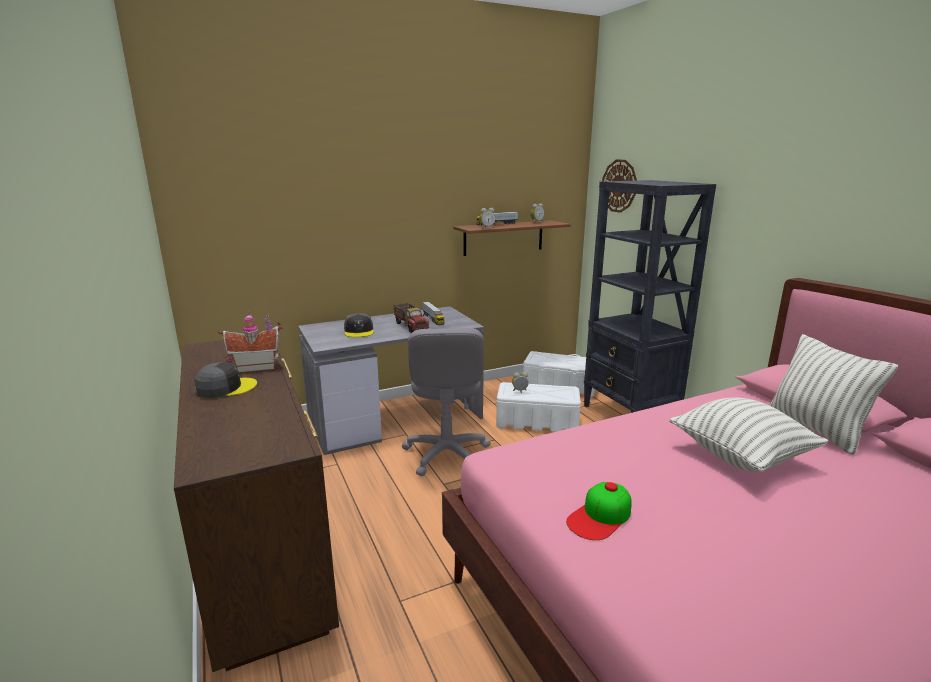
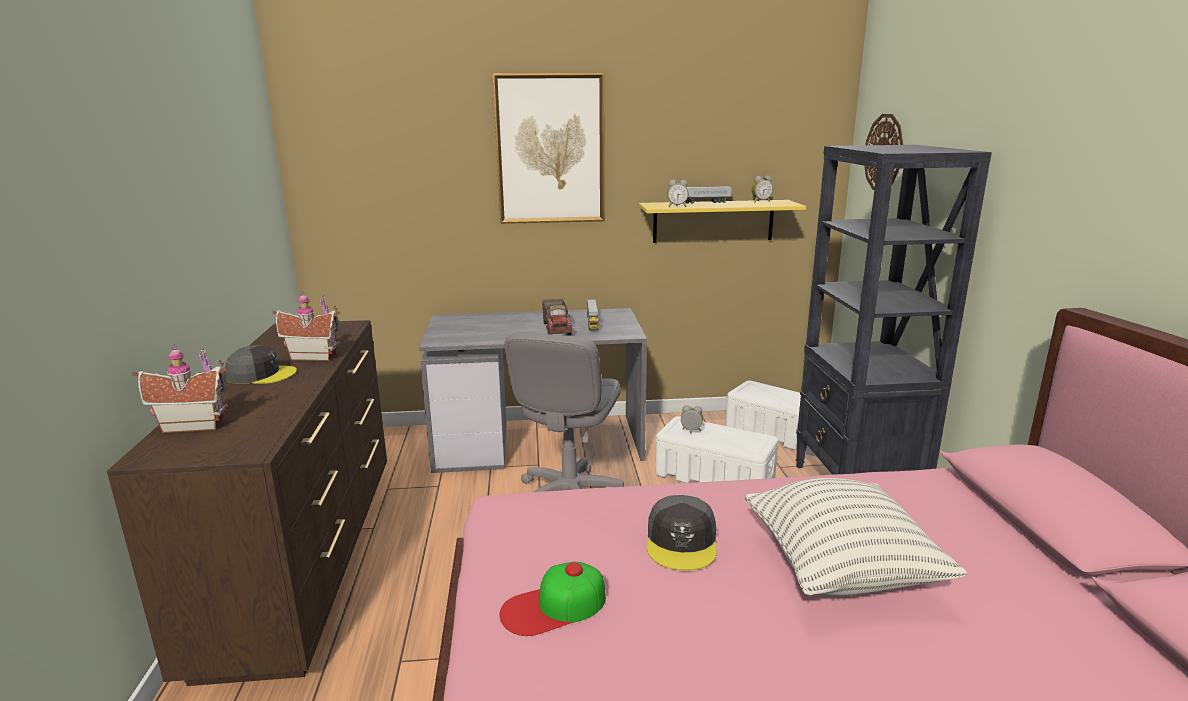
camera: 20 degrees right, 0 degrees up
(212, 436) = (194, 424): none -> toy house
(359, 331) = (491, 328): grey cap -> grey cap (682, 542)
(388, 187) = (550, 150): none -> picture
(503, 237) = (713, 221): brown shelf -> yellow shelf
(815, 430) = (1014, 556): pillow -> none

